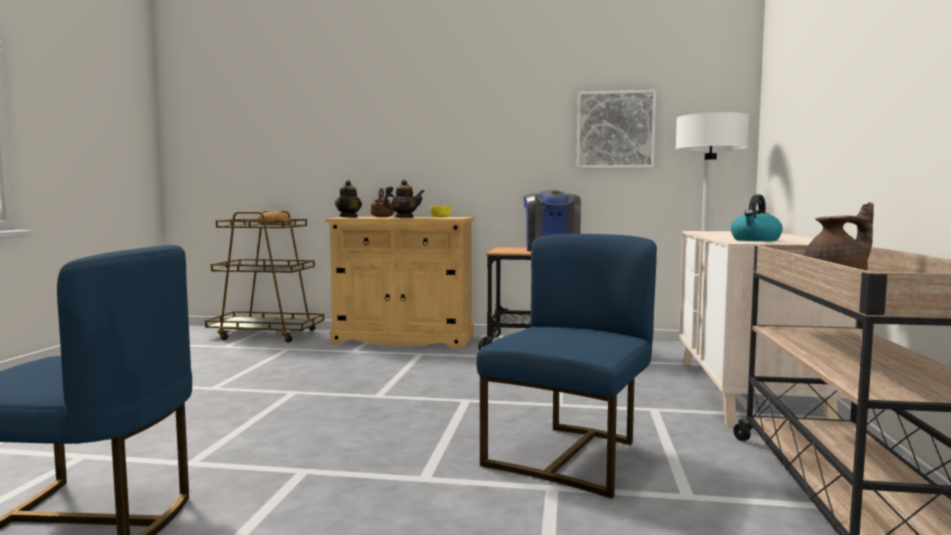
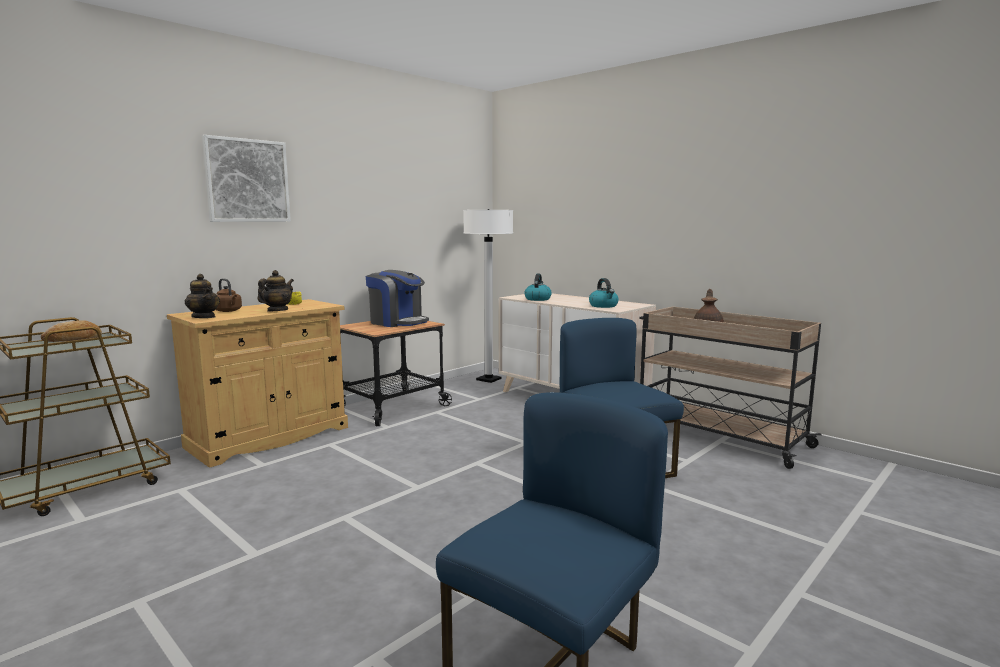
camera: 55 degrees left, 5 degrees up
(615, 130) = (413, 215): picture -> picture (247, 181)
(716, 233) = (537, 299): none -> kettle

